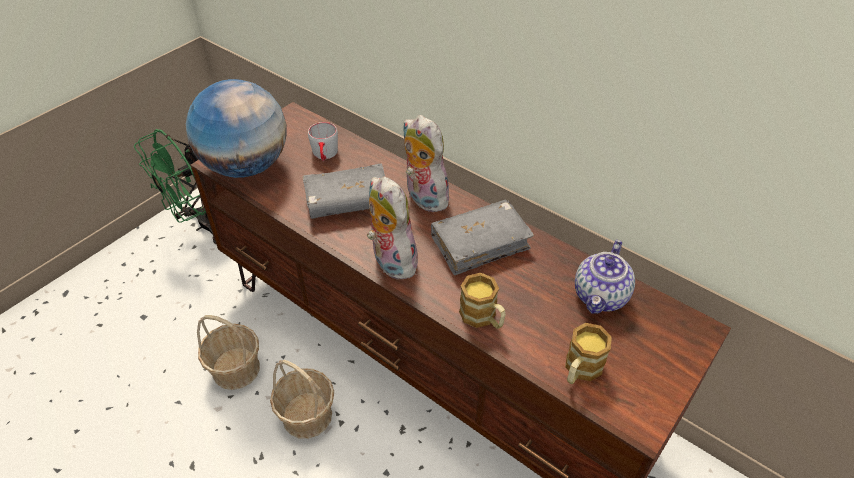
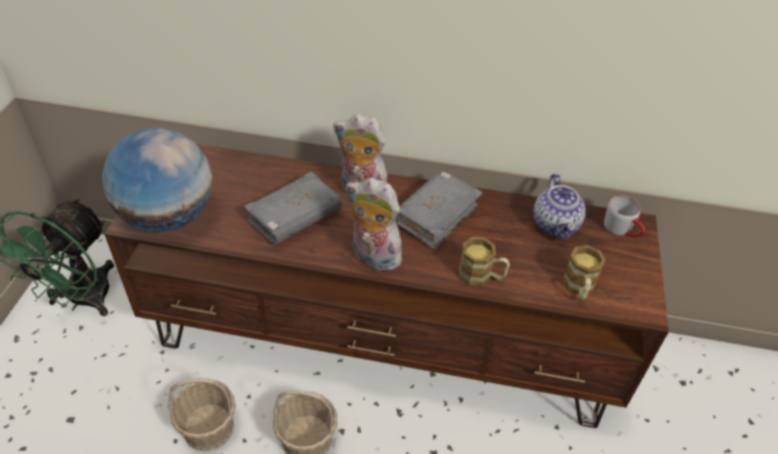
camera: 30 degrees left, 0 degrees up
(325, 156) = (241, 182): grey mug -> grey mug (622, 230)

